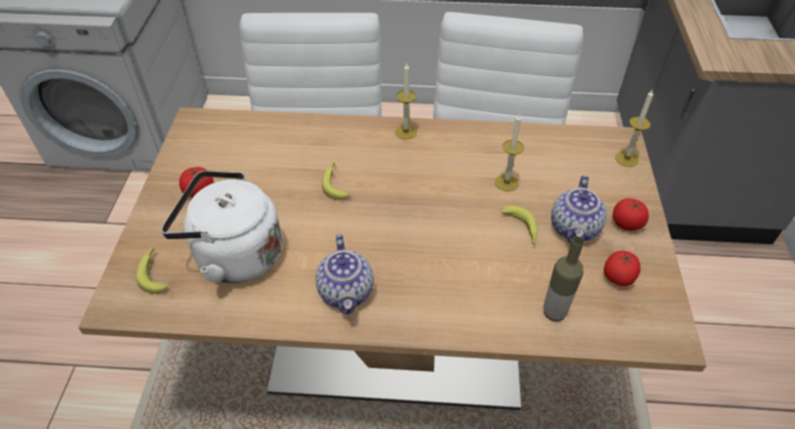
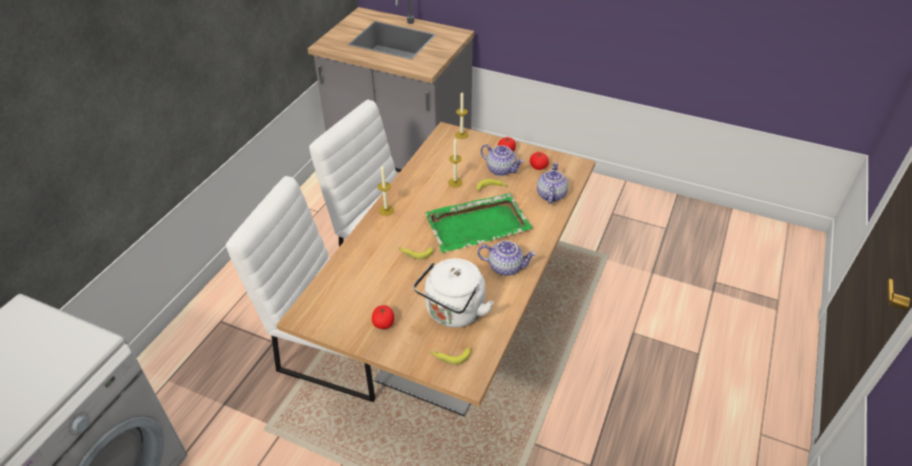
camera: 70 degrees left, 5 degrees down
(427, 235) = (478, 224): none -> green tray
(554, 312) = (550, 195): bottle -> teapot

